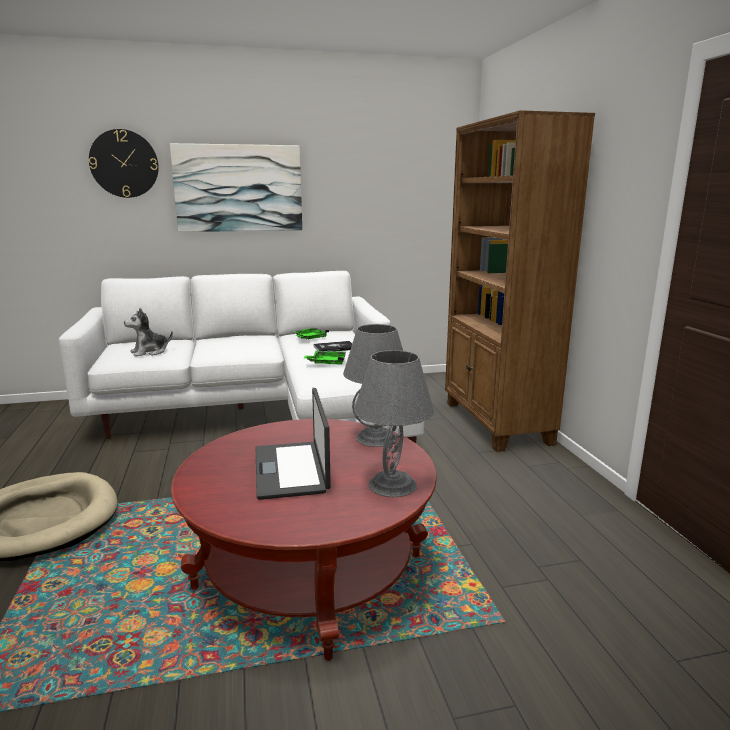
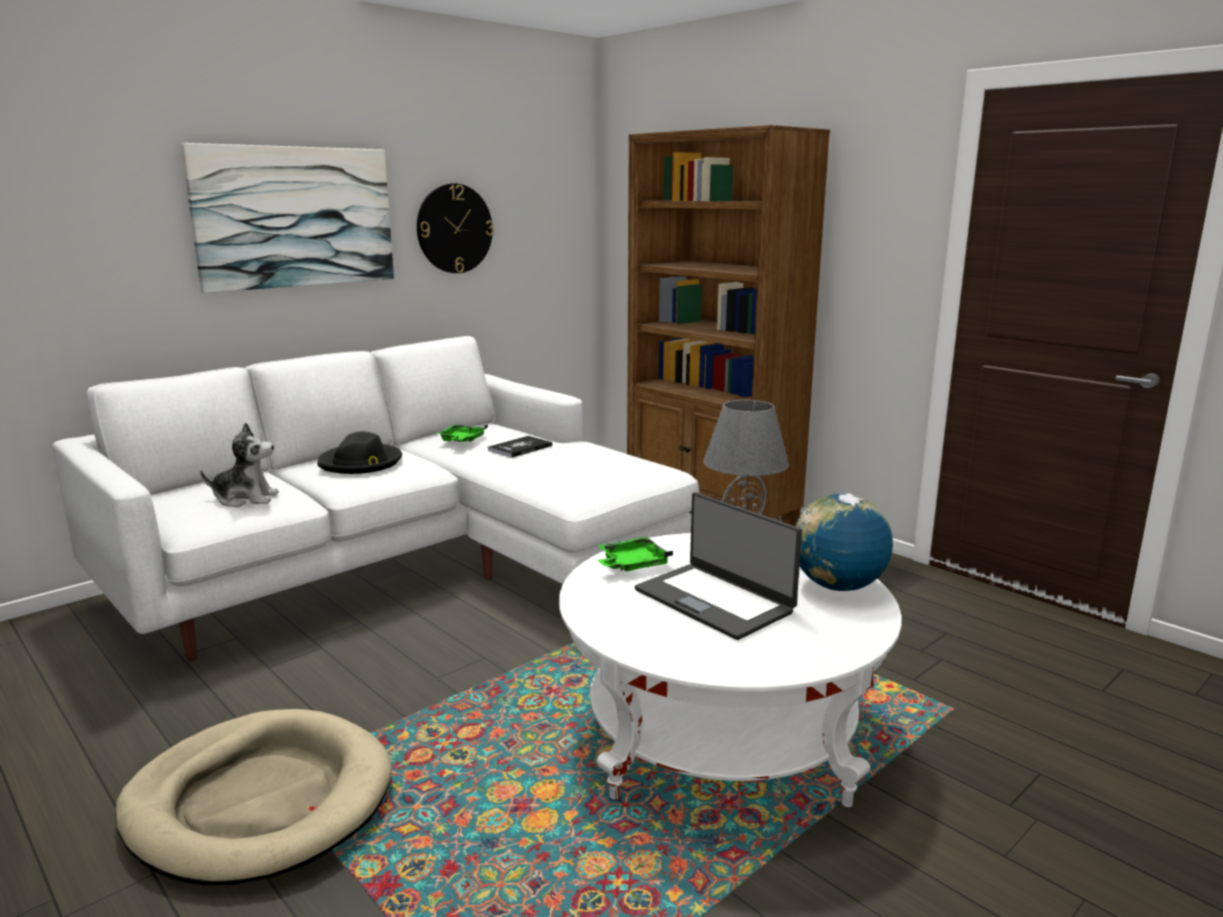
camera: 30 degrees left, 0 degrees up
(124, 164) = (99, 177): wall clock -> wall clock (454, 228)
(149, 352) = (245, 499): plush toy -> plush toy turned 120 degrees counterclockwise
(235, 342) = (361, 463): none -> black hat
(310, 571) = (720, 731): red coffee table -> white coffee table
(327, 363) = (546, 469): green tray -> green tray (631, 564)
(392, 484) = (838, 586): grey table lamp -> globe

